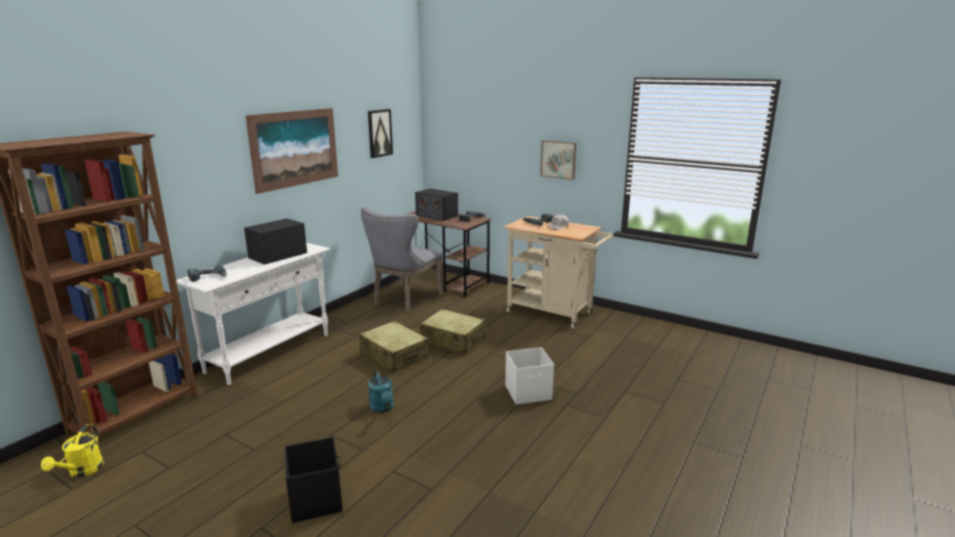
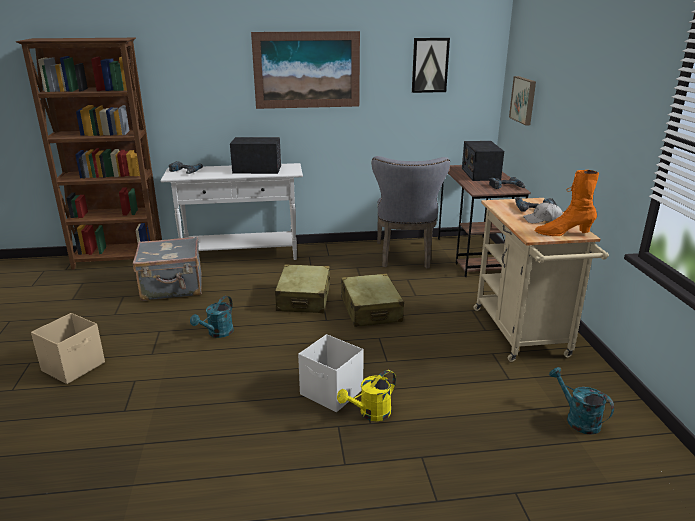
camera: 50 degrees right, 5 degrees up
(82, 472) = (49, 279): yellow watering can -> yellow watering can (370, 414)
(262, 403) = (172, 288): none -> grey suitcase
(316, 499) = (74, 366): black storage box -> beige storage box
(404, 300) = (405, 257): grey chair -> grey chair turned 75 degrees counterclockwise
(559, 159) = (598, 125): picture -> picture (524, 100)
(583, 230) = (563, 233): none -> orange boot
(642, 337) = (577, 419): none -> turquoise watering can

